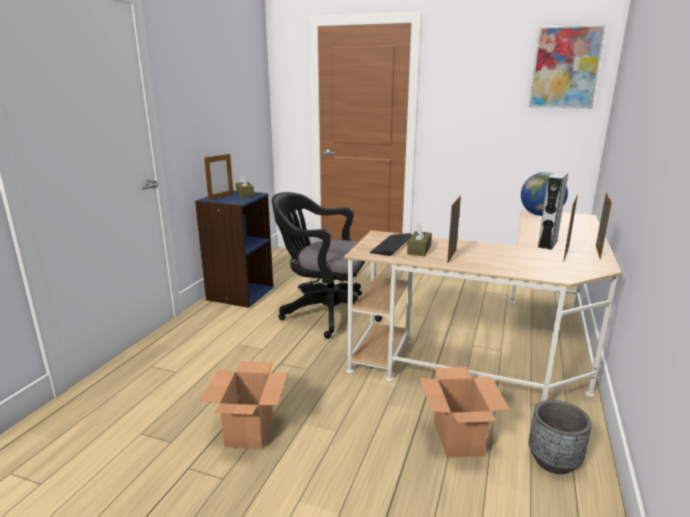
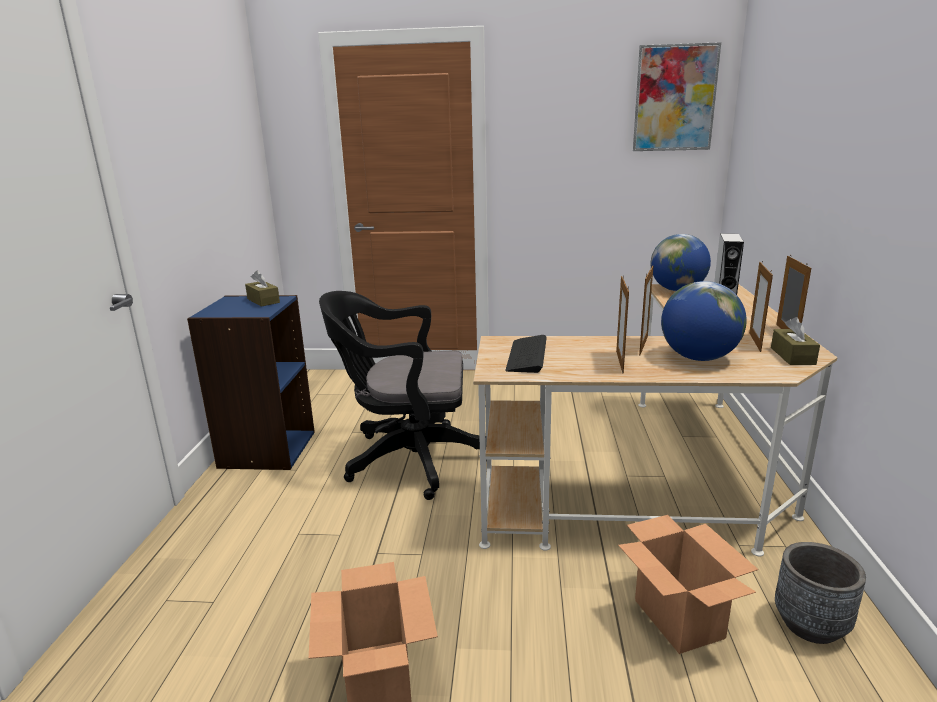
camera: 15 degrees left, 0 degrees up
(221, 197) = (227, 308): picture frame -> picture frame (643, 345)
(419, 250) = (570, 358): brown tissue box -> brown tissue box (792, 356)
(511, 260) = (698, 358): none -> globe

